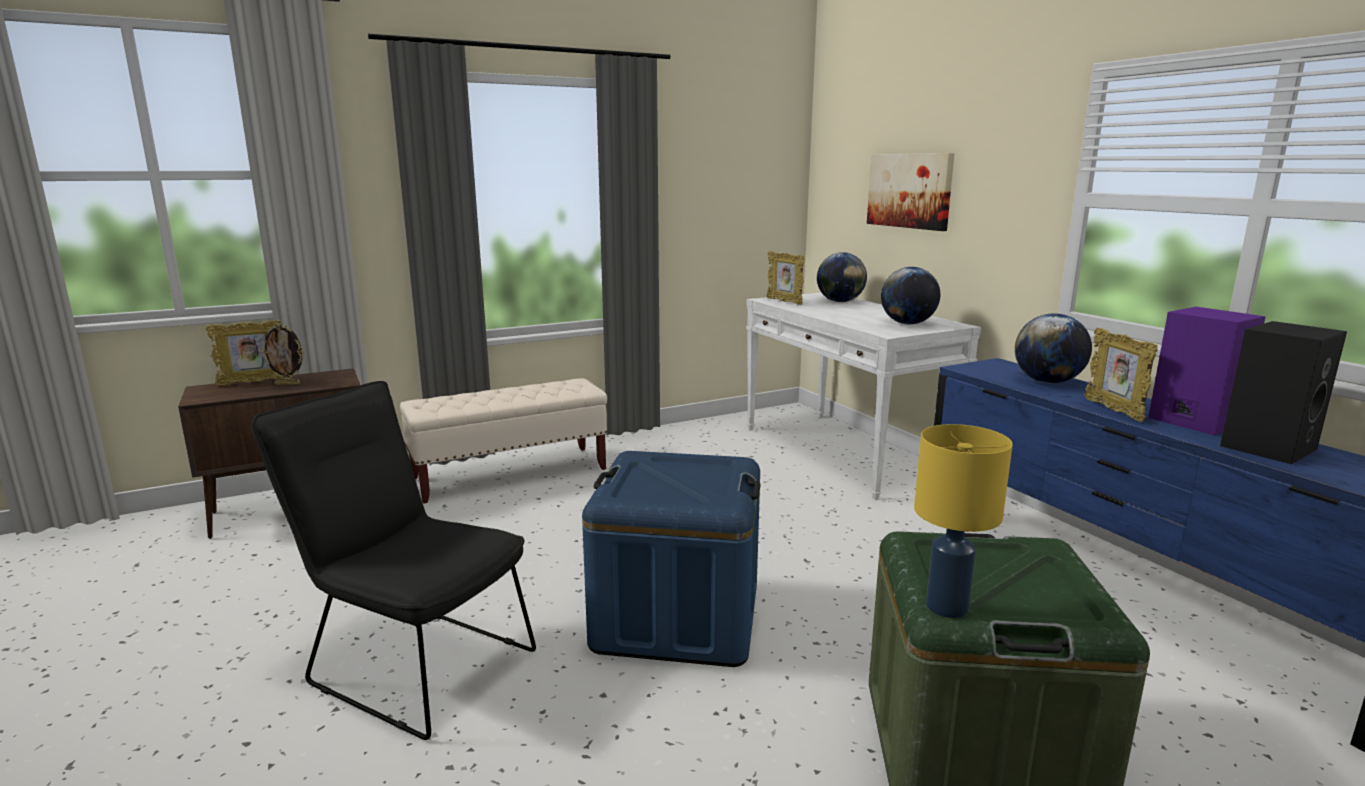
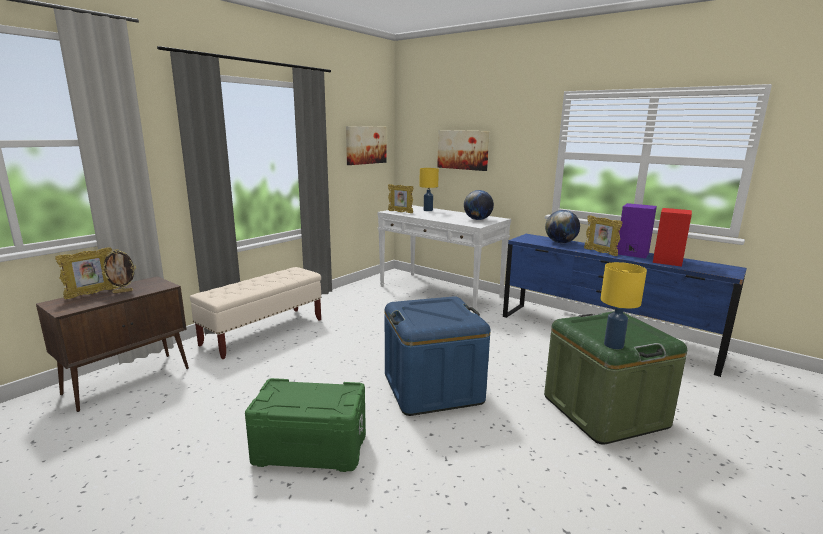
camera: 25 degrees left, 0 degrees up
(413, 662) = (310, 447): black chair -> green storage box
(745, 183) = (366, 145): none -> picture
(840, 302) = (428, 210): globe -> yellow table lamp
(1266, 446) = (666, 260): black speaker -> red speaker

